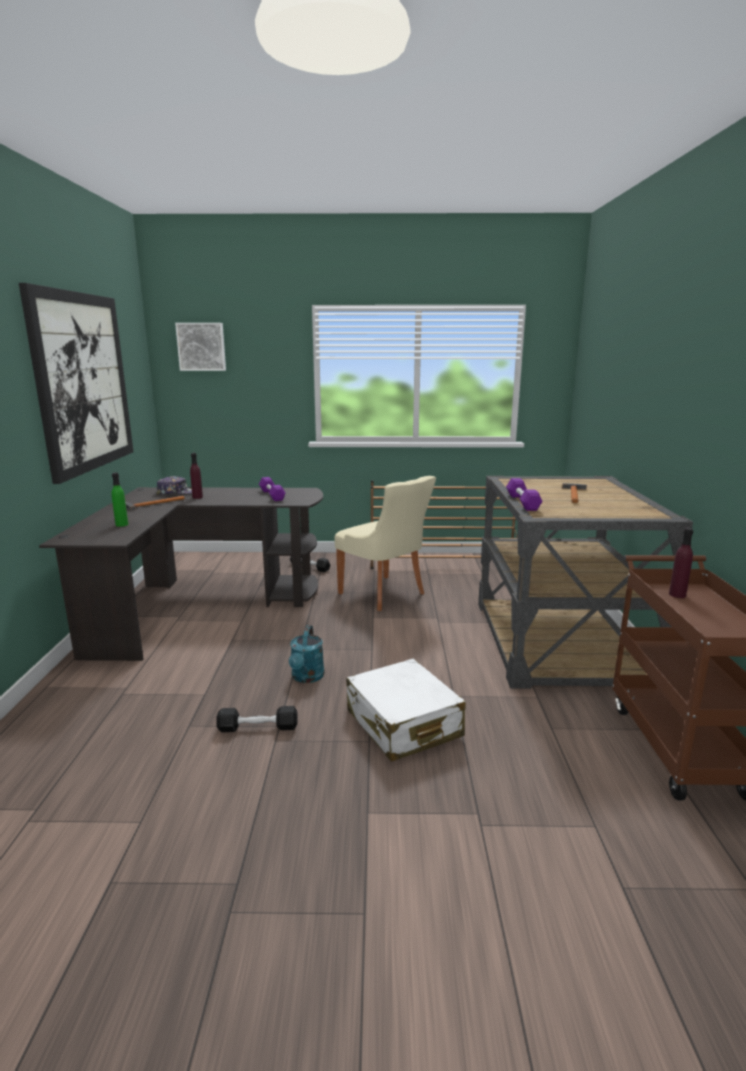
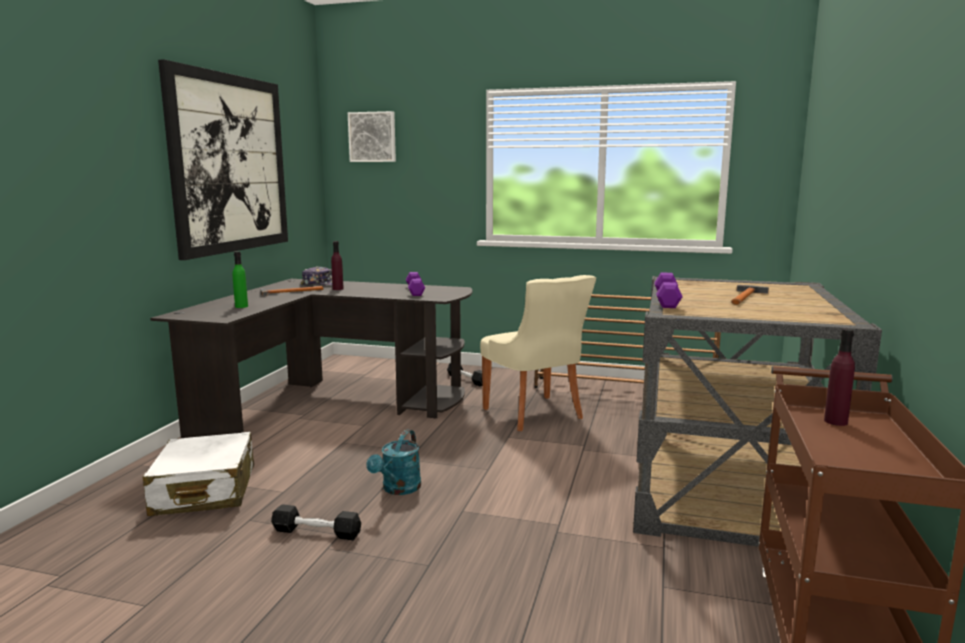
camera: 15 degrees right, 5 degrees down
(403, 724) = (478, 553): white suitcase -> white suitcase (205, 491)

